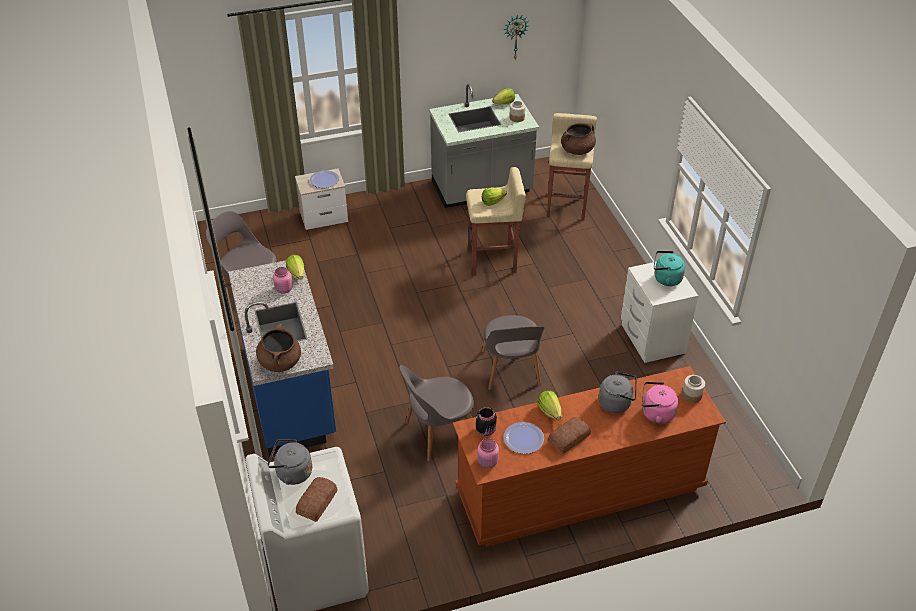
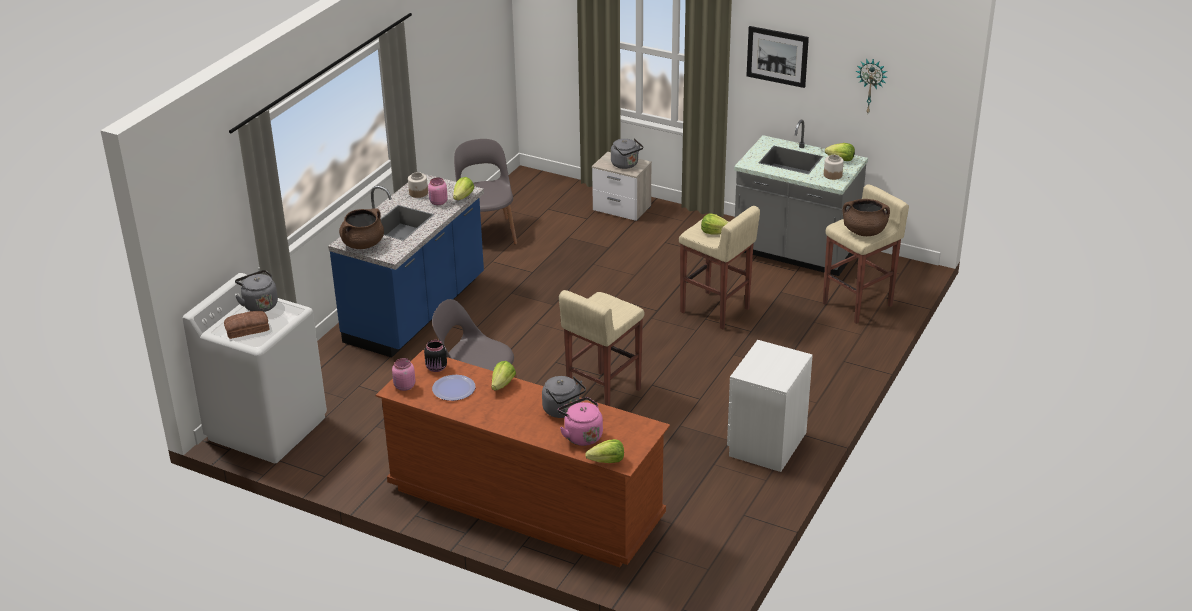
camera: 45 degrees right, 10 degrees down
(324, 180) = (626, 165): plate -> grey kettle
(434, 40) = (777, 56): none -> picture
(510, 370) = (602, 393): grey chair -> beige stool
(570, 438) = (487, 409): bread -> none
(665, 279) = (777, 365): turquoise kettle -> none
(692, 395) = (634, 443): jar -> jar (418, 193)
(698, 421) = (607, 461): none -> lettuce

